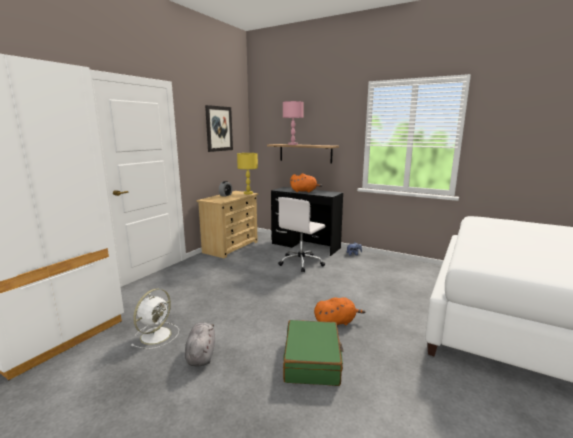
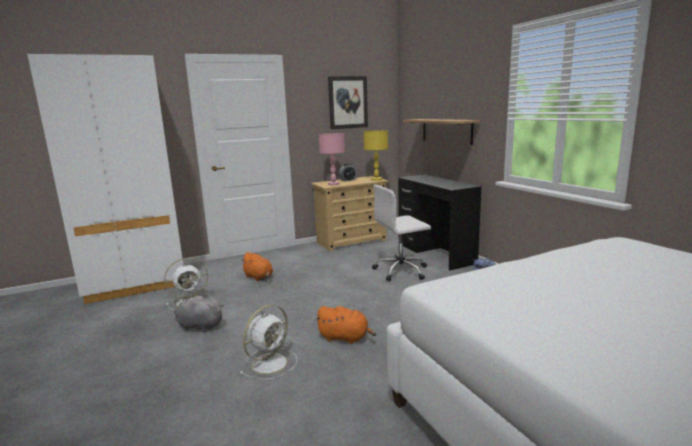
camera: 35 degrees right, 0 degrees up
(201, 354) = (198, 326): grey plush toy -> grey plush toy turned 105 degrees counterclockwise
(292, 144) = (429, 119): pink table lamp -> pink table lamp (333, 184)
(305, 191) = (433, 181): orange plush toy -> orange plush toy (259, 277)
(312, 361) = (270, 362): green suitcase -> white fan

